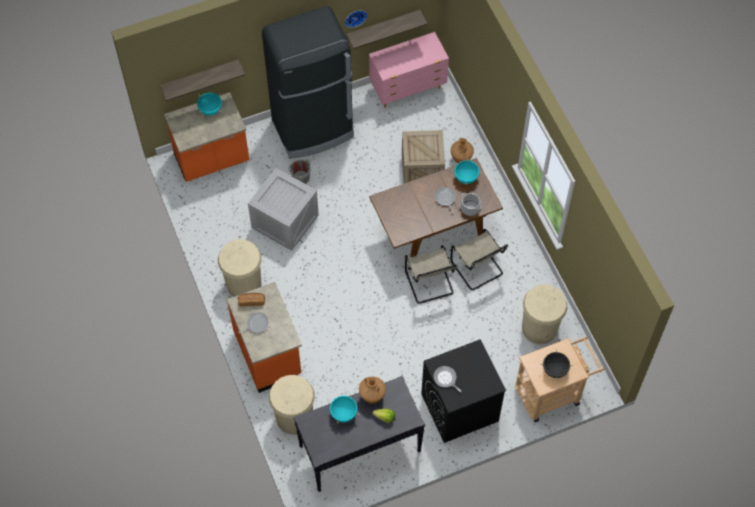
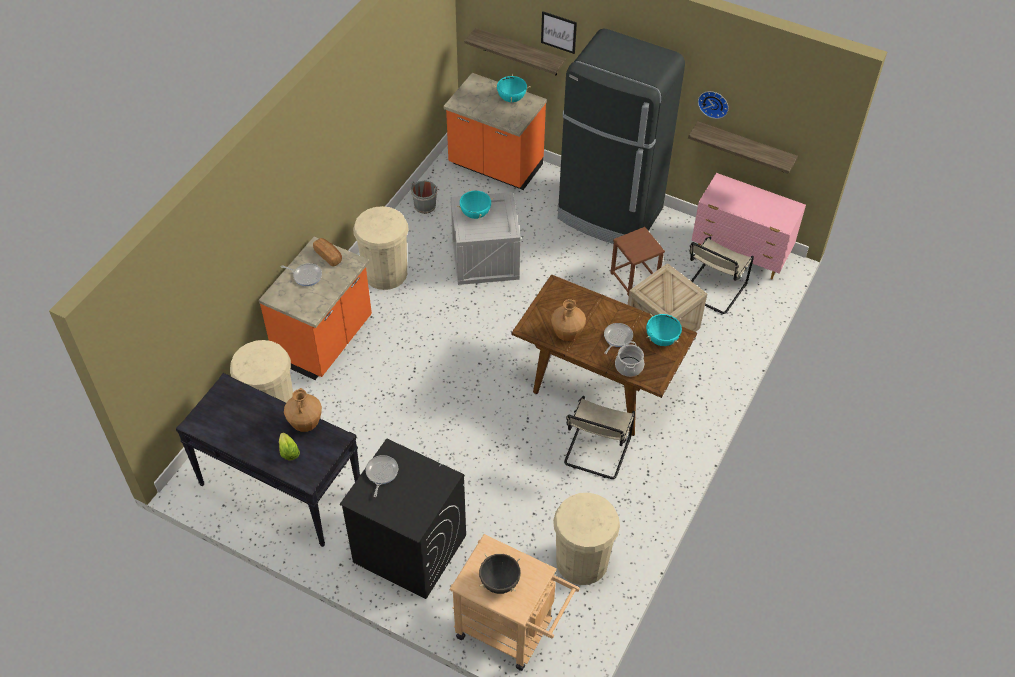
camera: 50 degrees right, 10 degrees down
(229, 47) = (558, 32): none -> picture
(300, 177) = (546, 239): grey bucket -> grey bucket (425, 205)
(344, 414) = (263, 413): turquoise cooking pot -> turquoise cooking pot (475, 214)
(374, 155) = (634, 278): none -> brown stool
(430, 284) = (535, 421): beige chair -> beige chair (713, 290)
(461, 159) = (711, 351): brown vase -> brown vase (567, 334)

